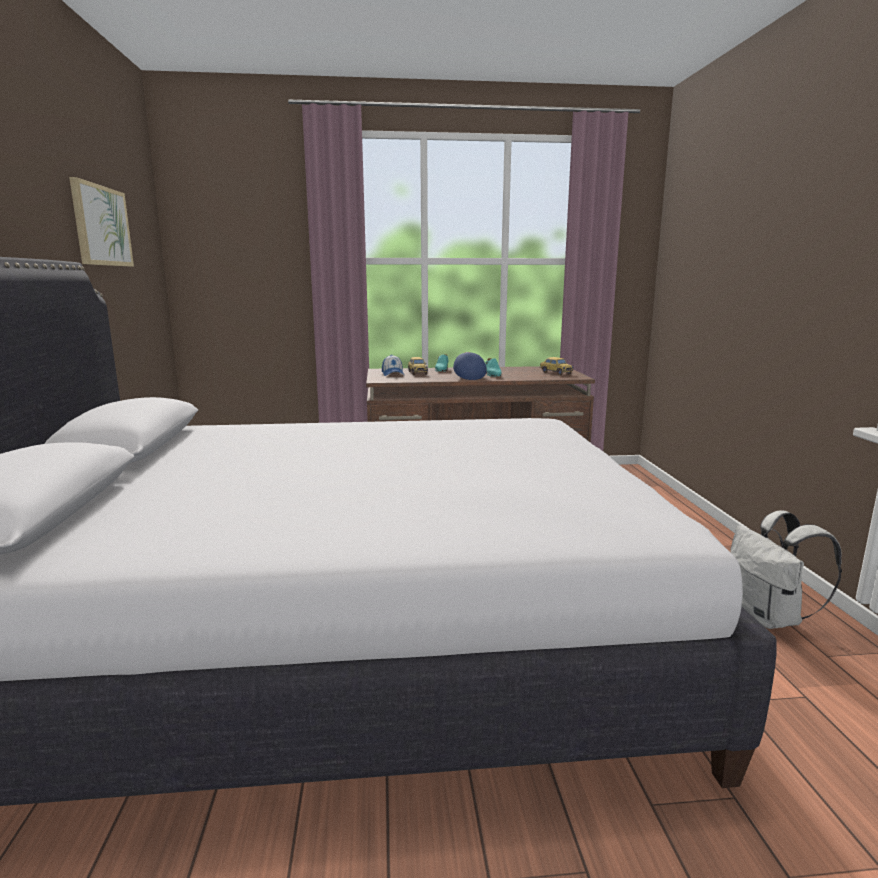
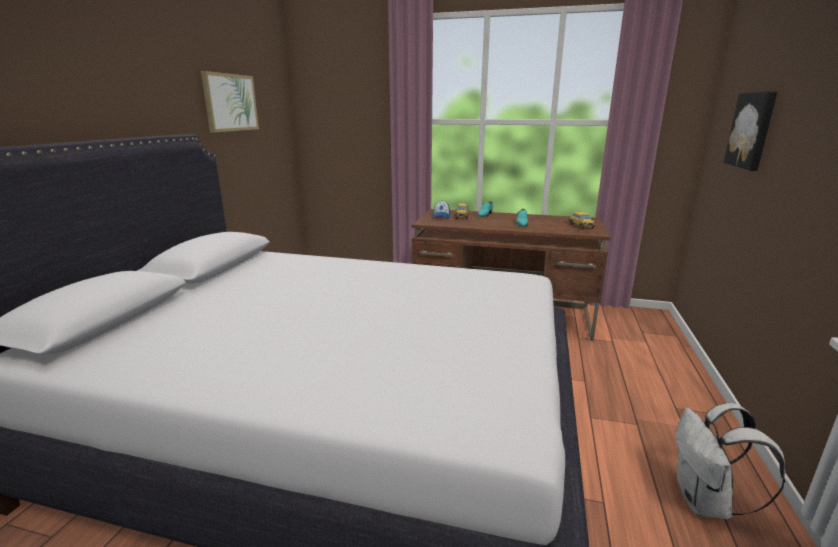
camera: 20 degrees right, 5 degrees up
(468, 377) = (498, 224): blue cap -> none
(717, 260) = (752, 130): none -> picture

